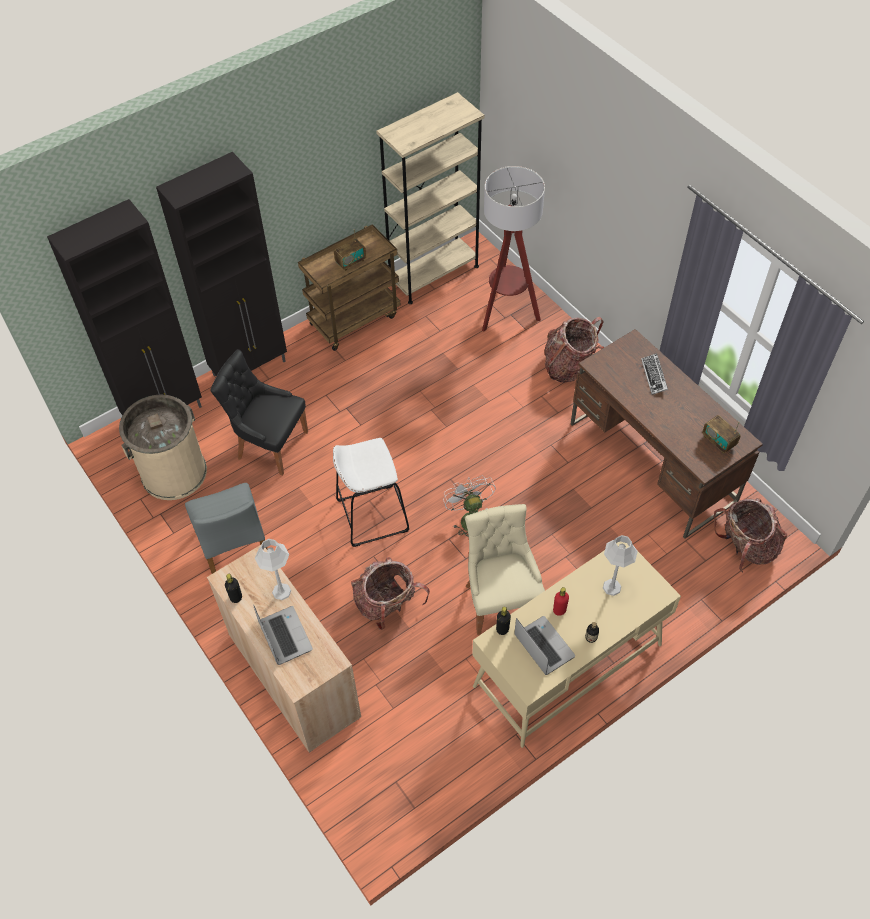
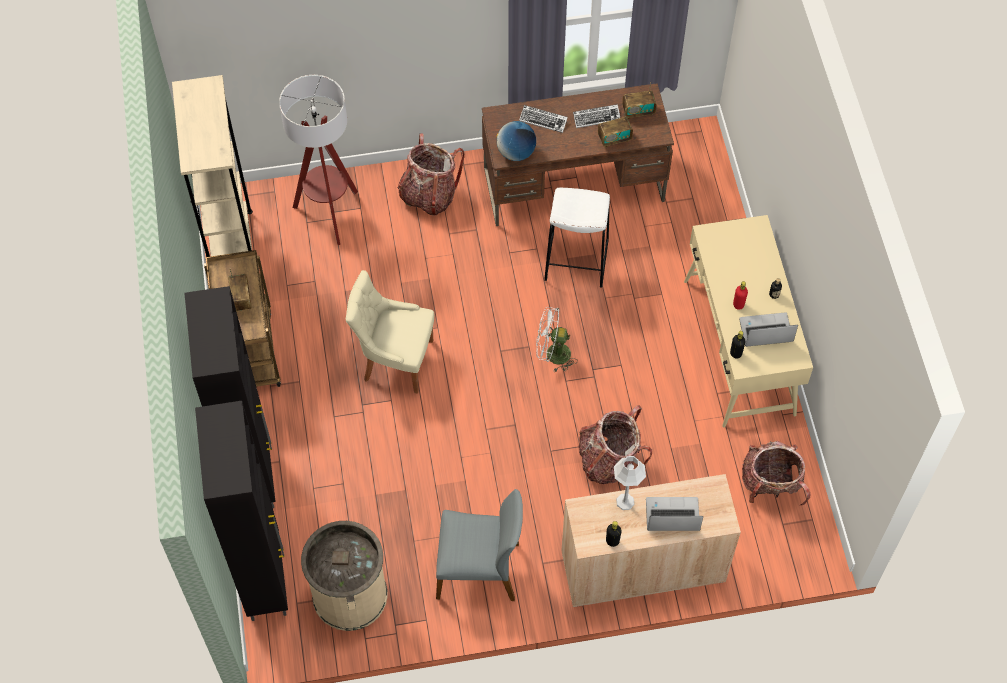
camera: 65 degrees left, 5 degrees up
(270, 444) = (367, 491): black chair -> none
(372, 515) = (504, 433): white stool -> white stool (576, 260)
(500, 600) = (651, 368): beige chair -> beige chair (395, 360)
(605, 370) = (516, 152): none -> globe
(612, 587) = (735, 257): grey table lamp -> none
(674, 435) = (614, 139): none -> radio
(687, 413) = (596, 118): none -> keyboard
(745, 547) = (695, 163): backpack -> backpack (771, 485)

